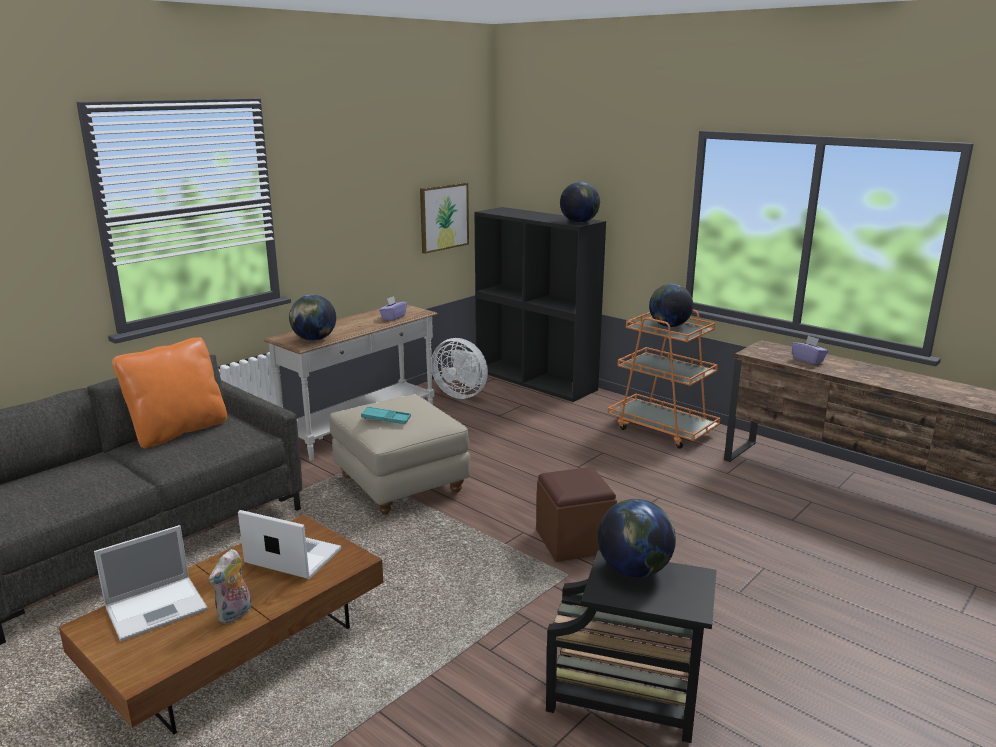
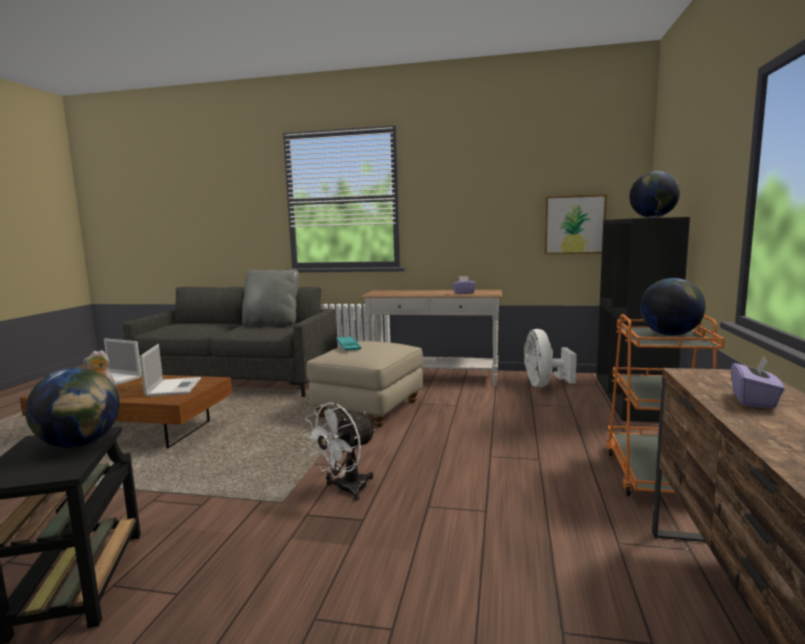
camera: 60 degrees right, 10 degrees down
(178, 431) = (272, 324): orange pillow -> grey pillow
(314, 339) = (386, 293): globe -> none
(574, 541) = (345, 490): brown ottoman -> white fan

